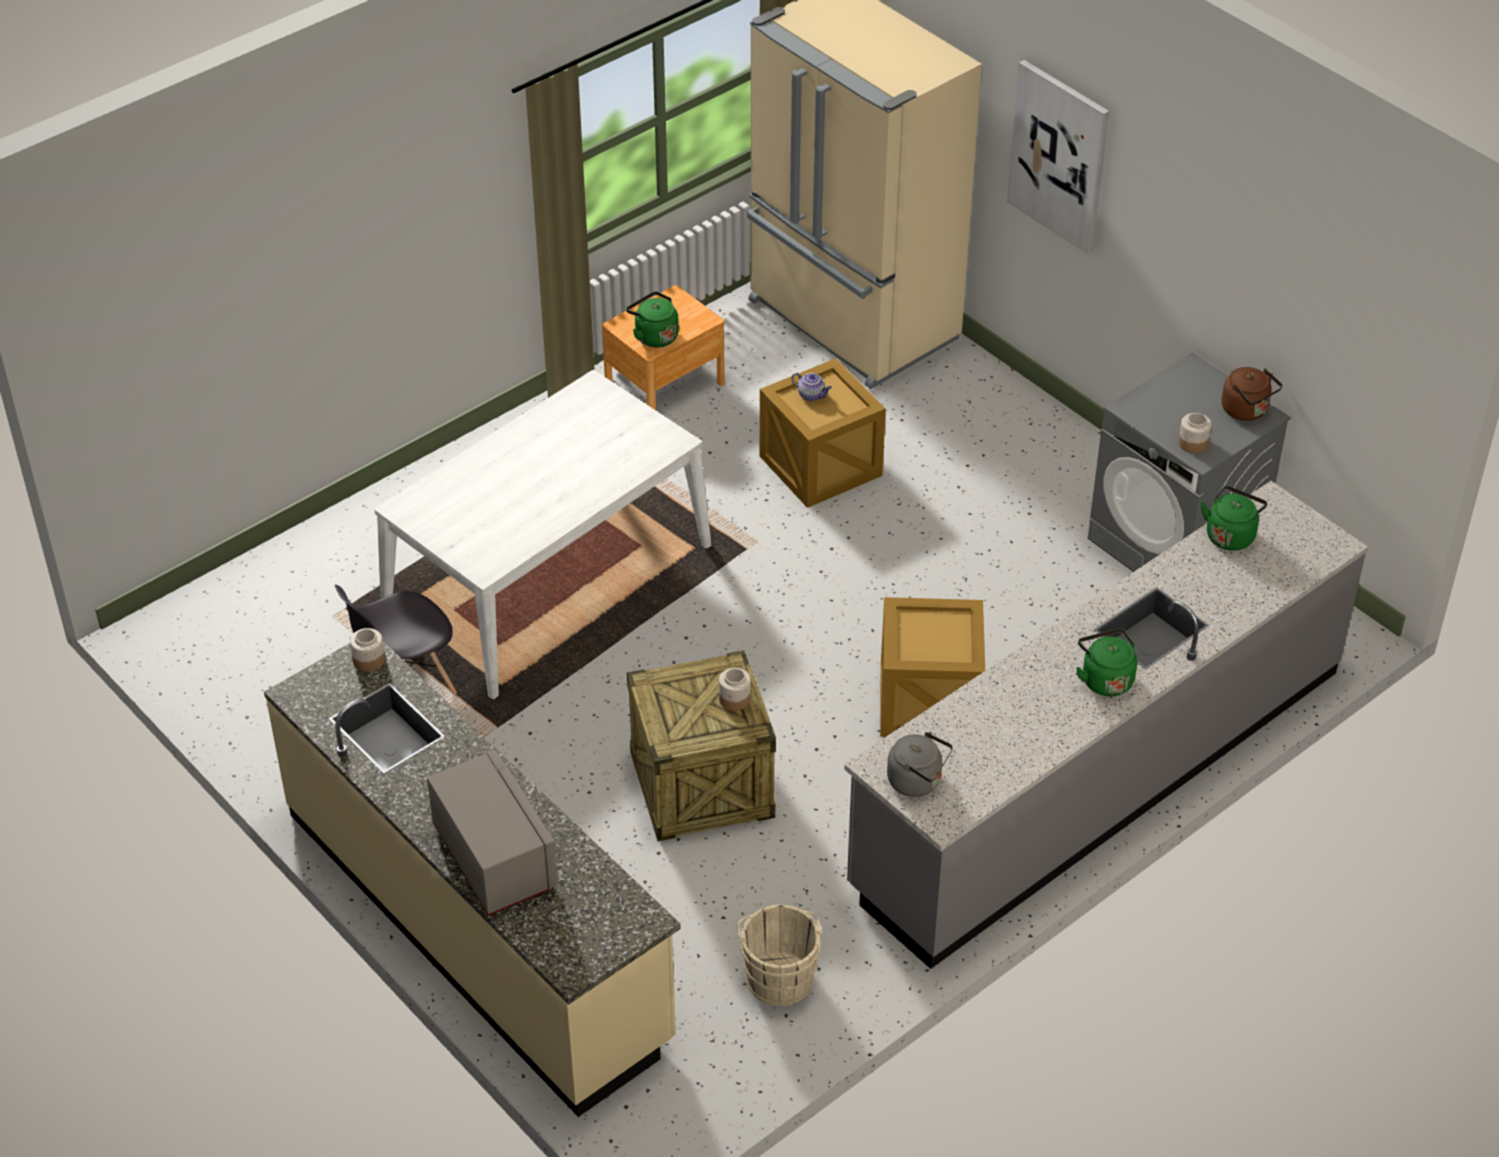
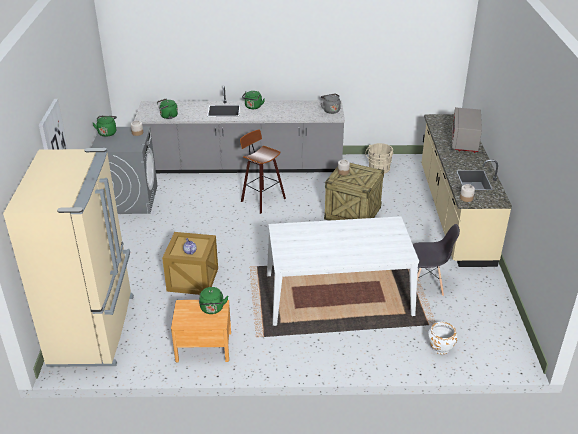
camera: 140 degrees left, 10 degrees down
(298, 580) = (440, 347): none -> white planter
(929, 703) = (261, 200): crate -> stool
(1247, 411) = (107, 132): brown kettle -> green kettle

